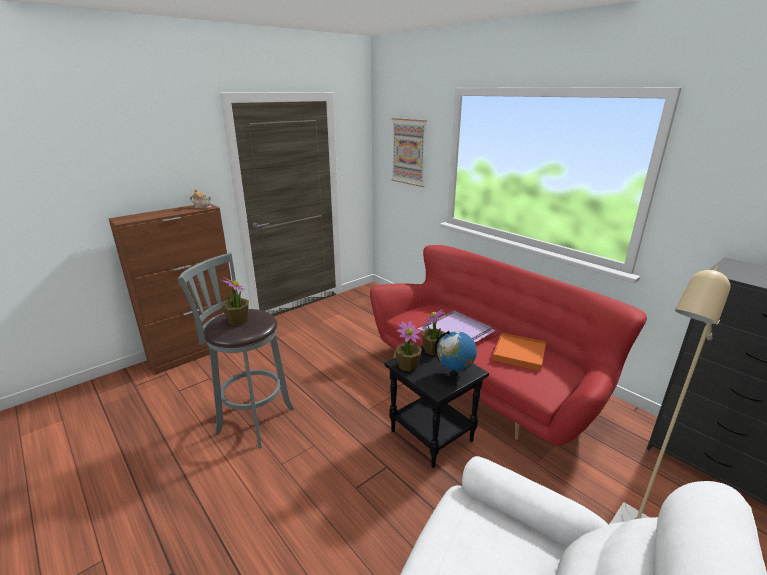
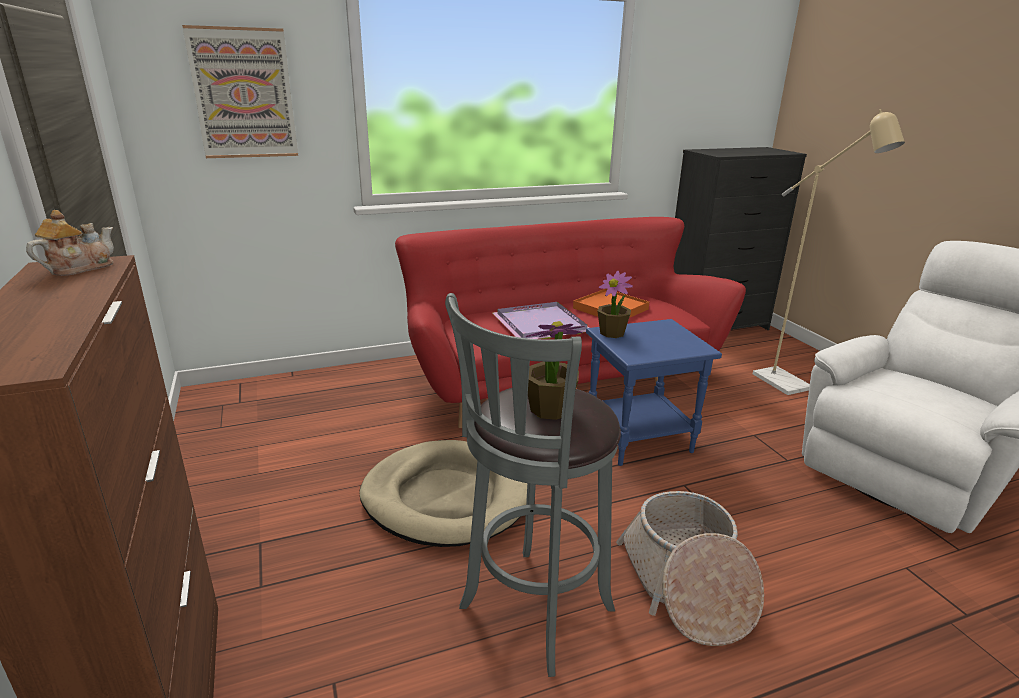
camera: 70 degrees left, 0 degrees up
(284, 476) = (686, 585): none -> basket
(326, 373) = (446, 497): none -> beige dog bed
(408, 365) = (643, 353): potted plant -> none
(433, 435) = (639, 438): black side table -> blue side table
(454, 375) = (672, 334): globe -> none

